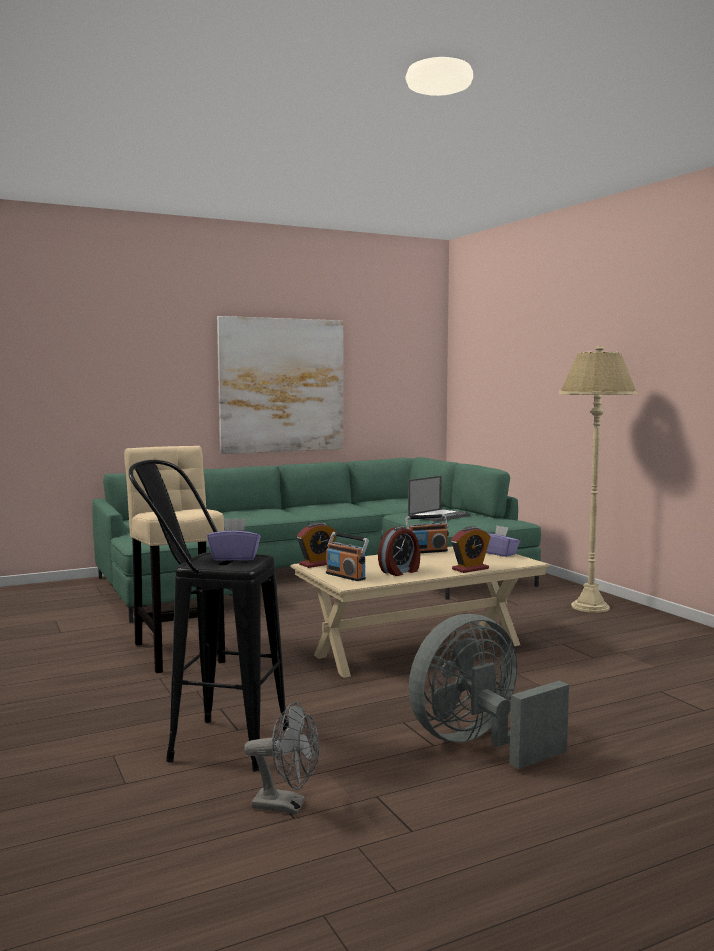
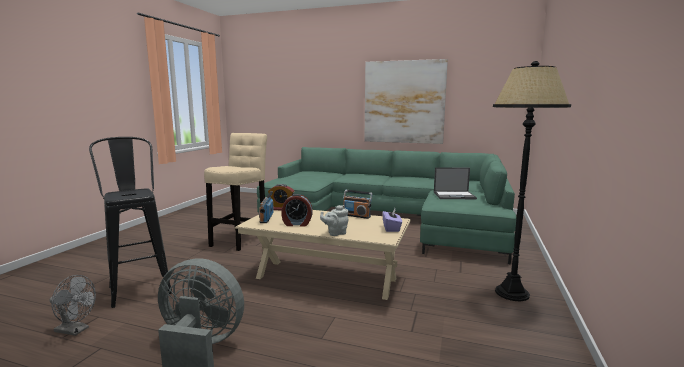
camera: 45 degrees right, 5 degrees up
(234, 558) = (137, 193): purple tissue box -> none
(287, 805) = (76, 330): grey fan -> grey fan turned 45 degrees counterclockwise
(470, 569) = (335, 233): alarm clock -> grey teapot
(590, 607) = (512, 293): beige floor lamp -> black floor lamp

